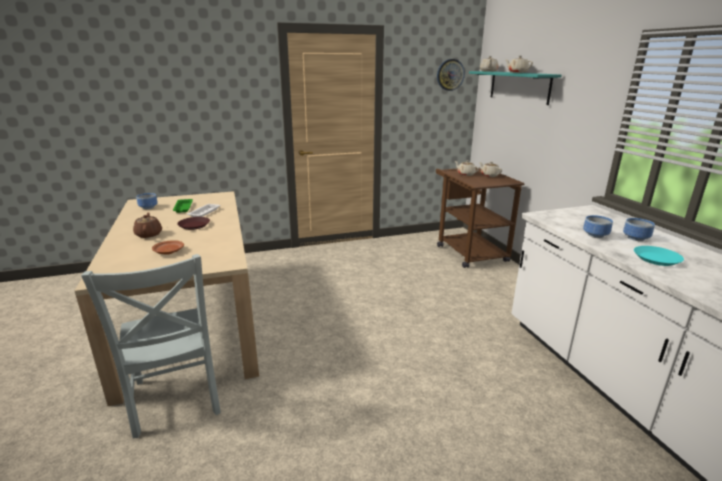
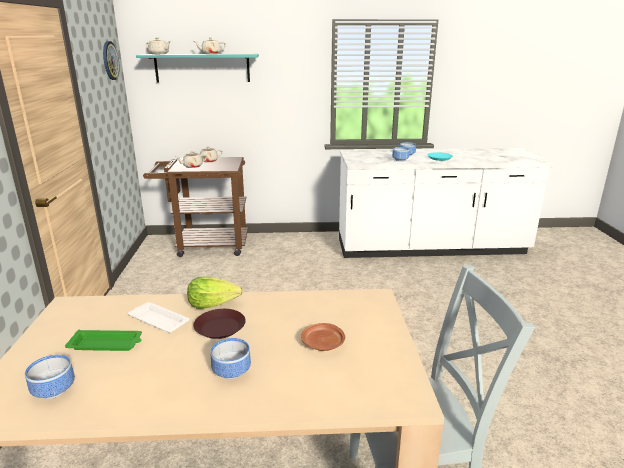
camera: 75 degrees left, 0 degrees up
(149, 234) = (233, 370): brown teapot -> bowl
(223, 220) = (213, 304): none -> lettuce

